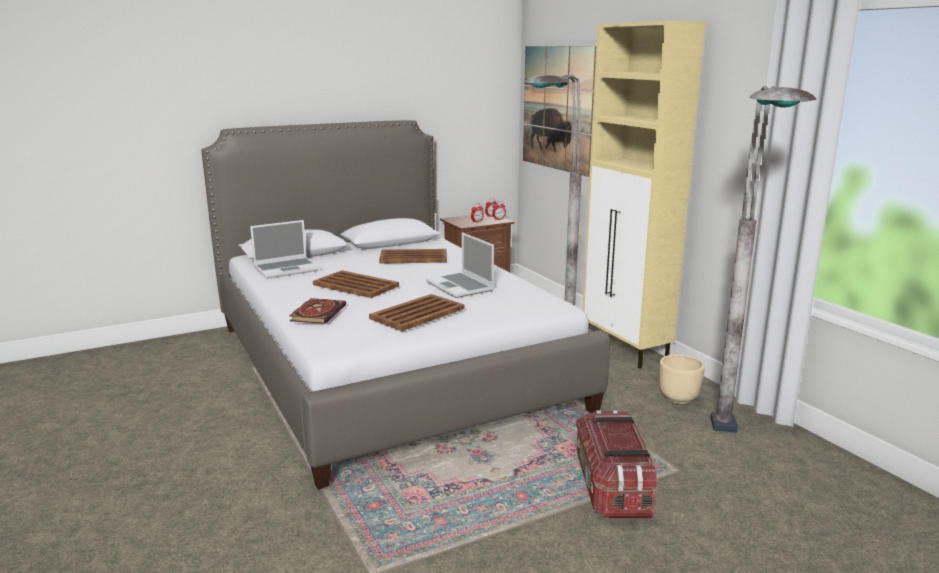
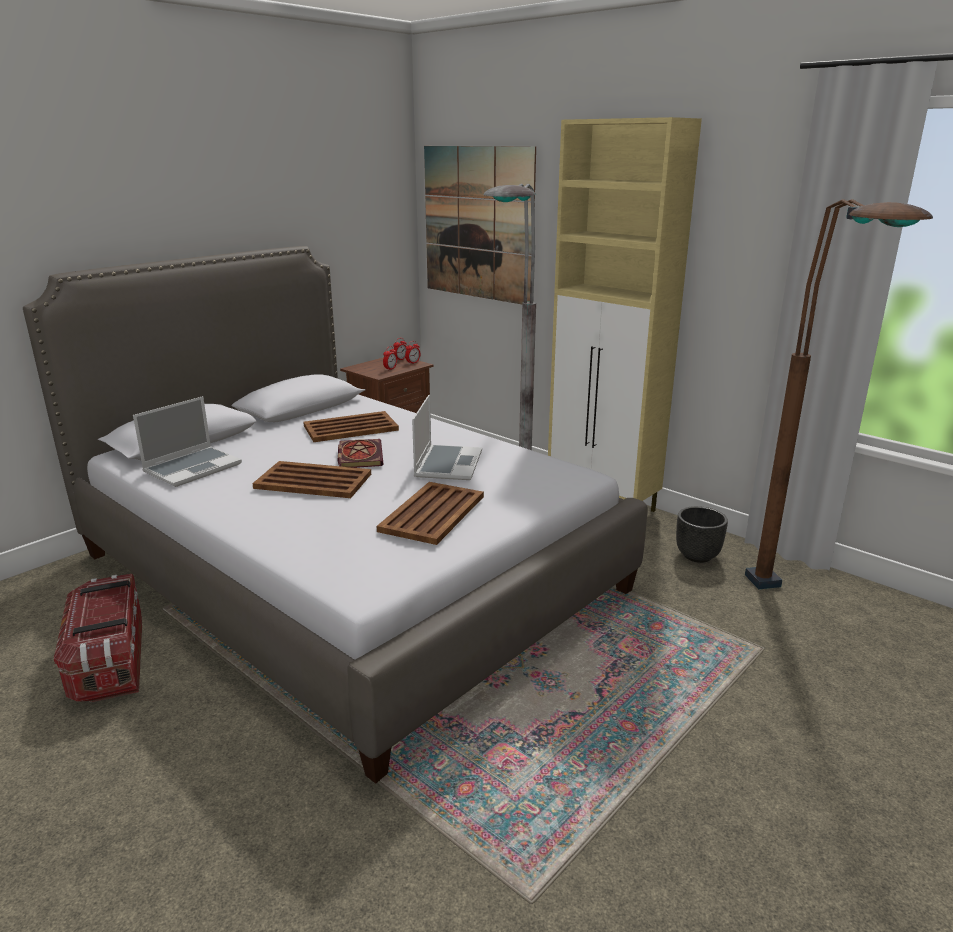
camera: 20 degrees left, 5 degrees up
(317, 313) = (298, 534): book -> book (359, 456)
(461, 287) = (447, 464): laptop -> laptop turned 120 degrees counterclockwise
(611, 486) = (711, 686): storage box -> storage box (109, 661)
(679, 398) = (698, 556): beige planter -> black planter
(730, 451) = (792, 612): grey floor lamp -> brown floor lamp

